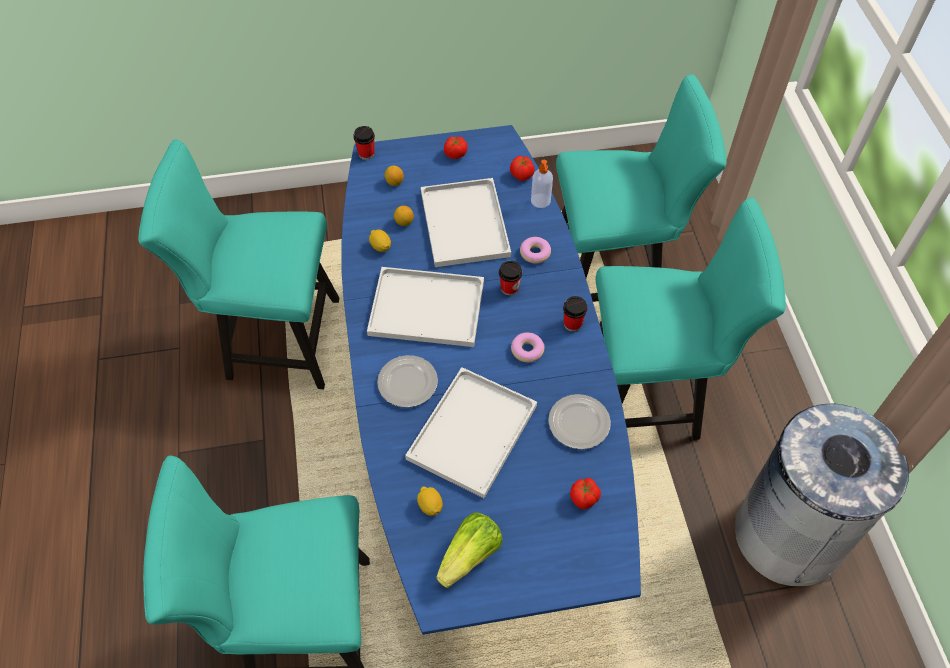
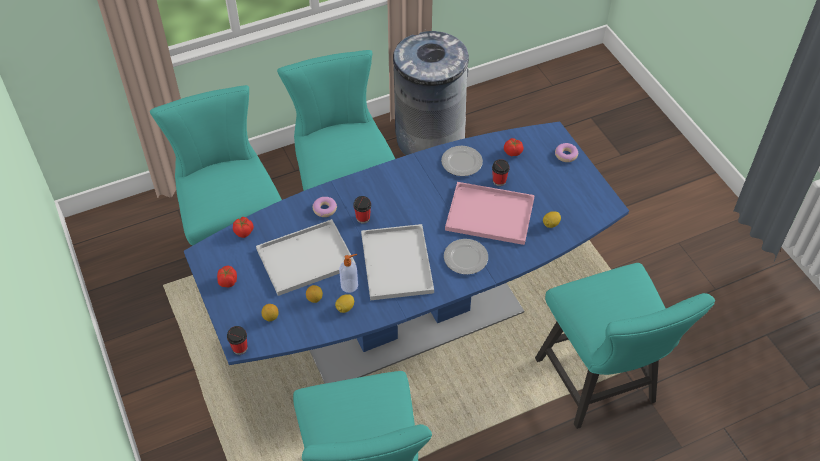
camera: 105 degrees left, 5 degrees down
(470, 555) = (573, 198): lettuce -> none
(472, 434) = (491, 214): white tray -> pink tray
(527, 350) = (414, 198): donut -> donut (566, 155)
(540, 201) = (270, 215): soap dispenser -> soap dispenser (350, 285)
(572, 324) = (383, 178): cup -> cup (499, 181)

